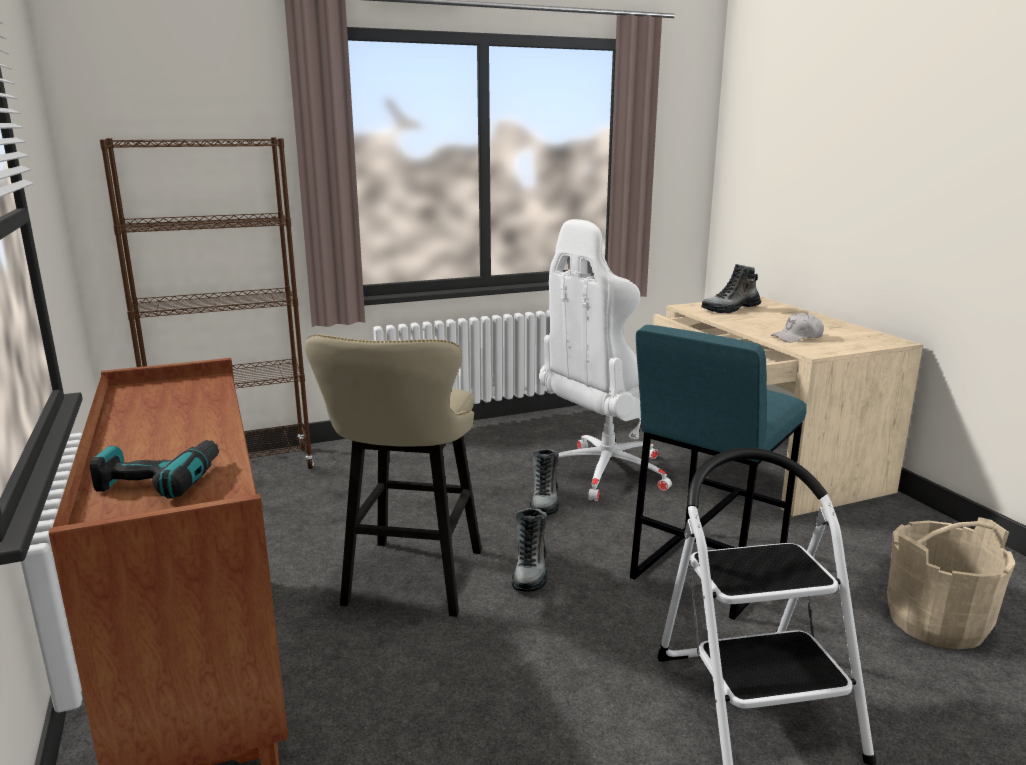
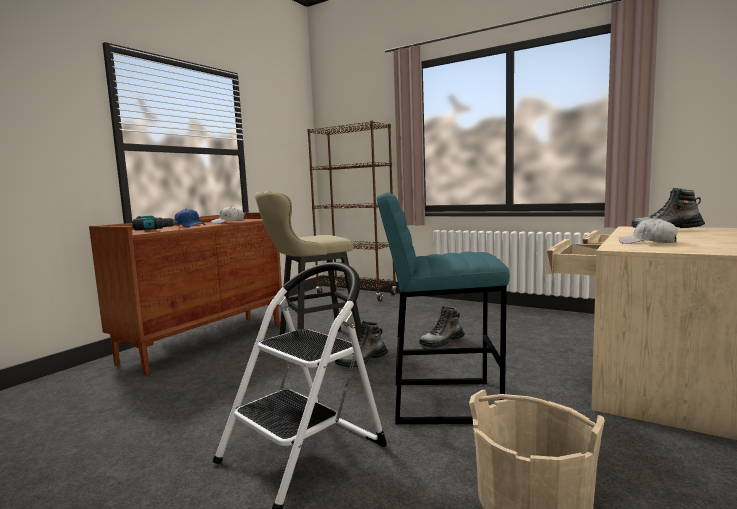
camera: 55 degrees right, 10 degrees down
(169, 442) = (190, 226): none -> blue cap
(199, 408) = (228, 222): none -> white cap
(607, 472) = (514, 343): white office chair -> none

